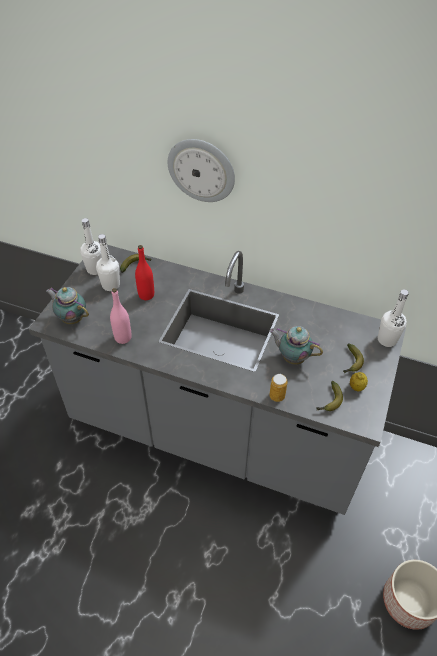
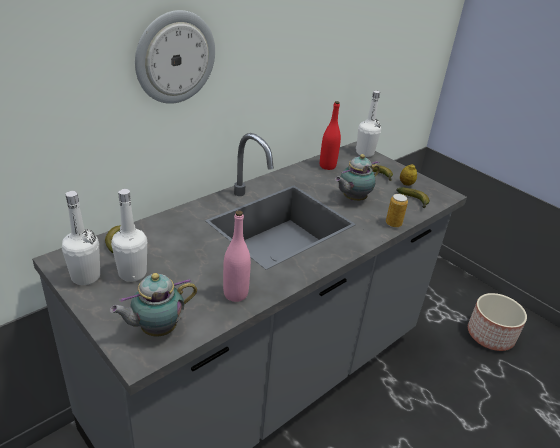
camera: 65 degrees left, 15 degrees down
(146, 295) = (182, 252): red bottle -> red bottle (327, 166)

